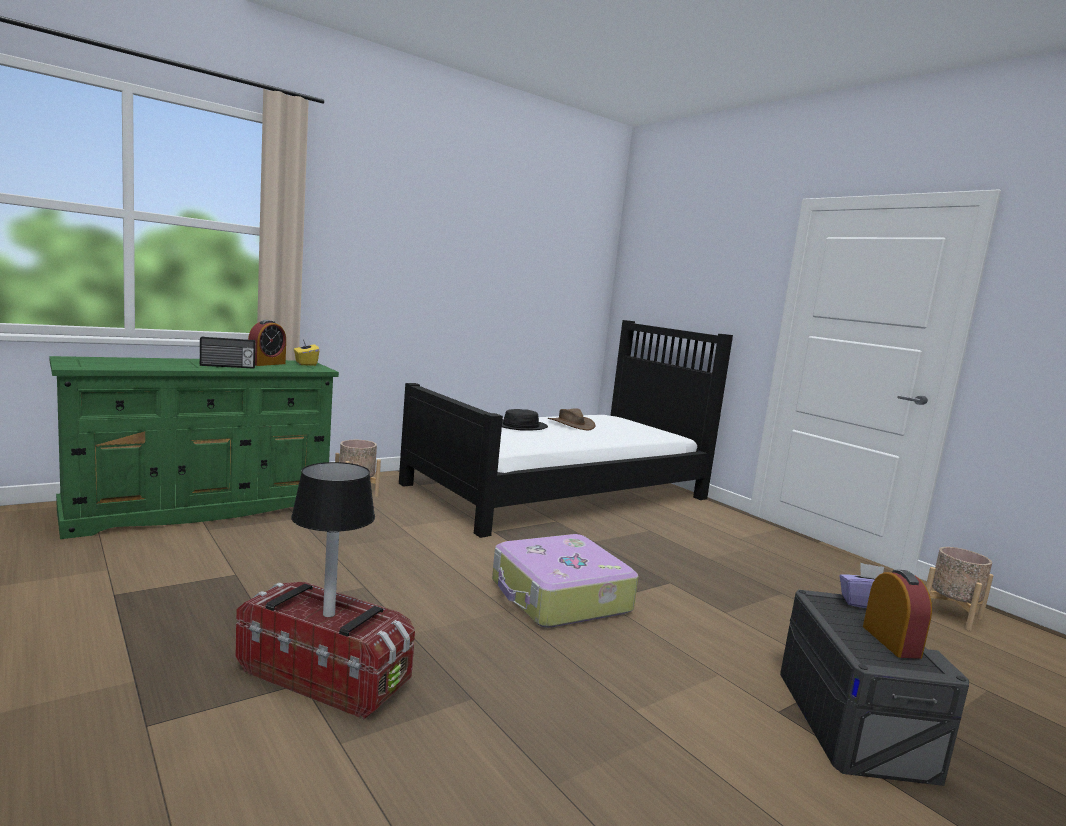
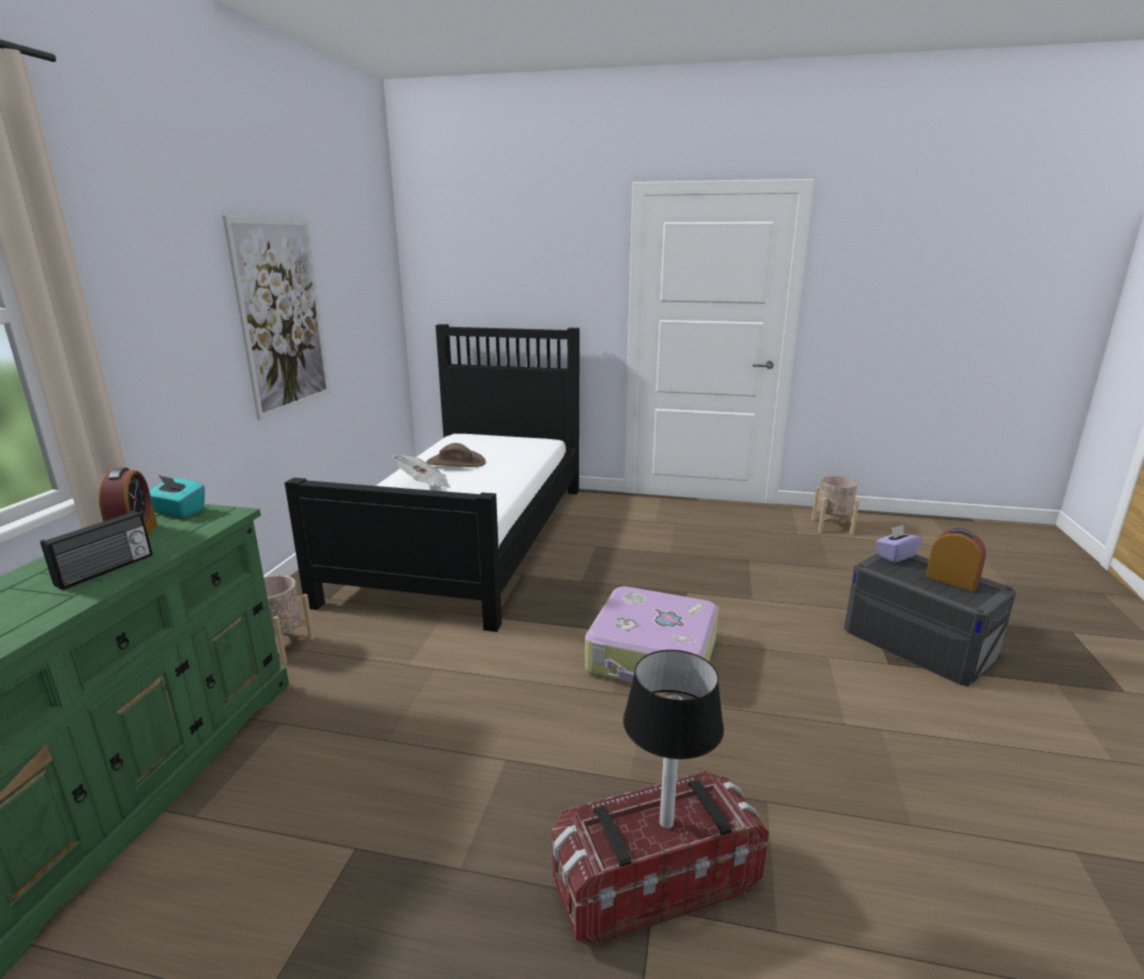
camera: 40 degrees left, 10 degrees up
(305, 363) = (178, 511): yellow tissue box -> turquoise tissue box
(467, 279) = (282, 316): none -> picture
(520, 426) = (424, 485): black hat -> newspaper

